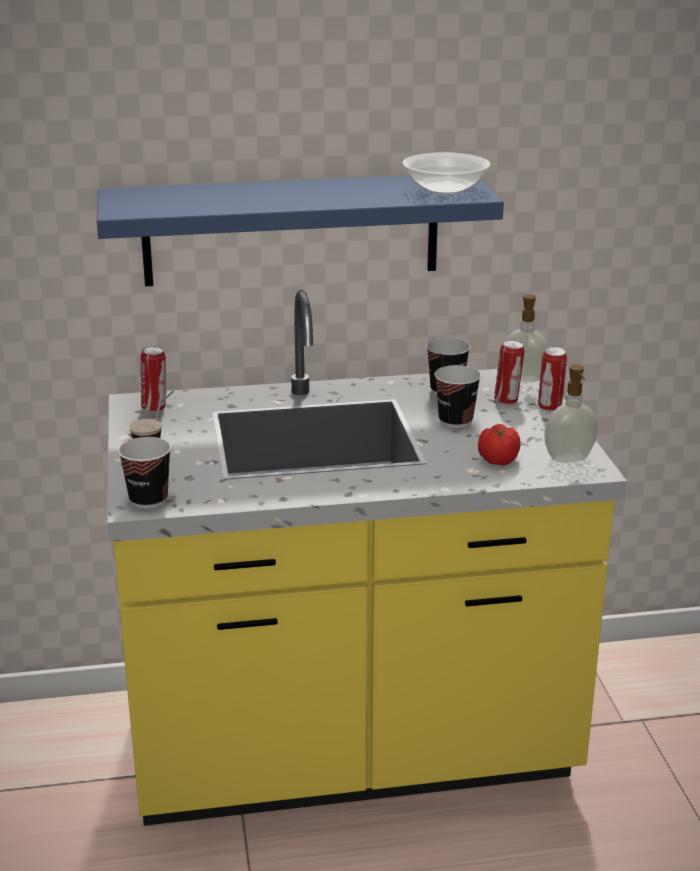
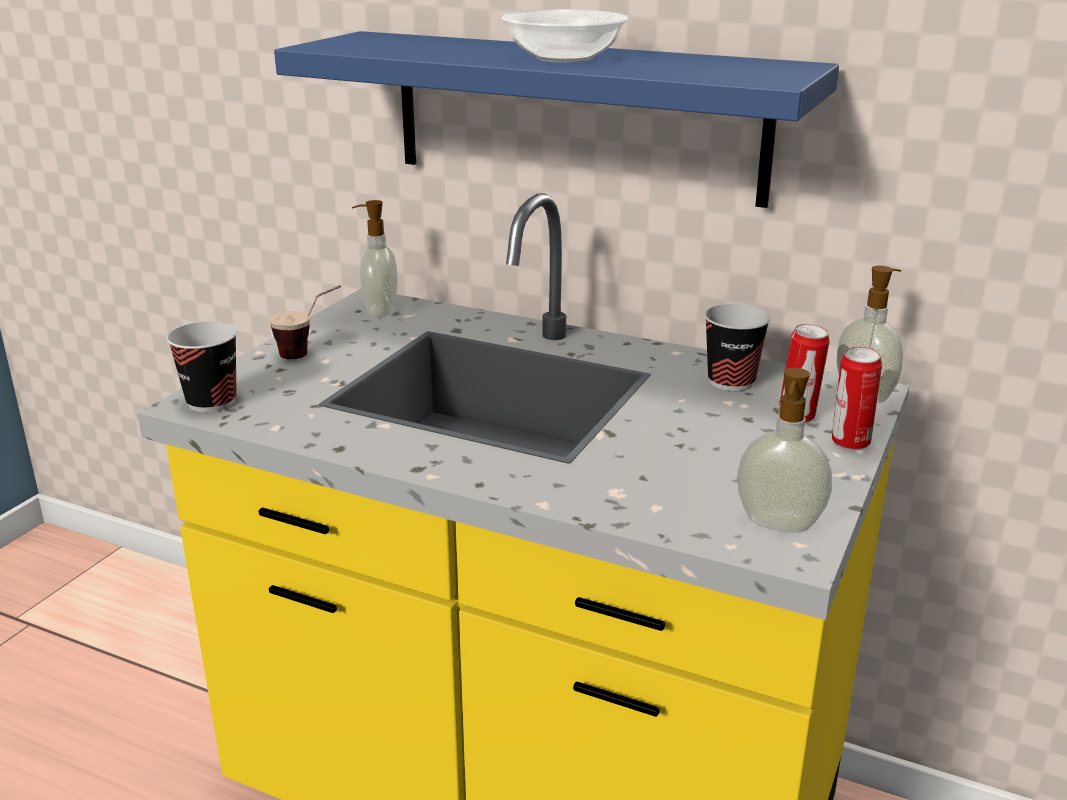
camera: 35 degrees right, 0 degrees up
(155, 408) = (379, 311): can -> soap dispenser
(445, 189) = (745, 71): bowl -> bowl (565, 58)
(455, 421) = (688, 422): cup -> none
(499, 460) = (672, 491): tomato -> none

